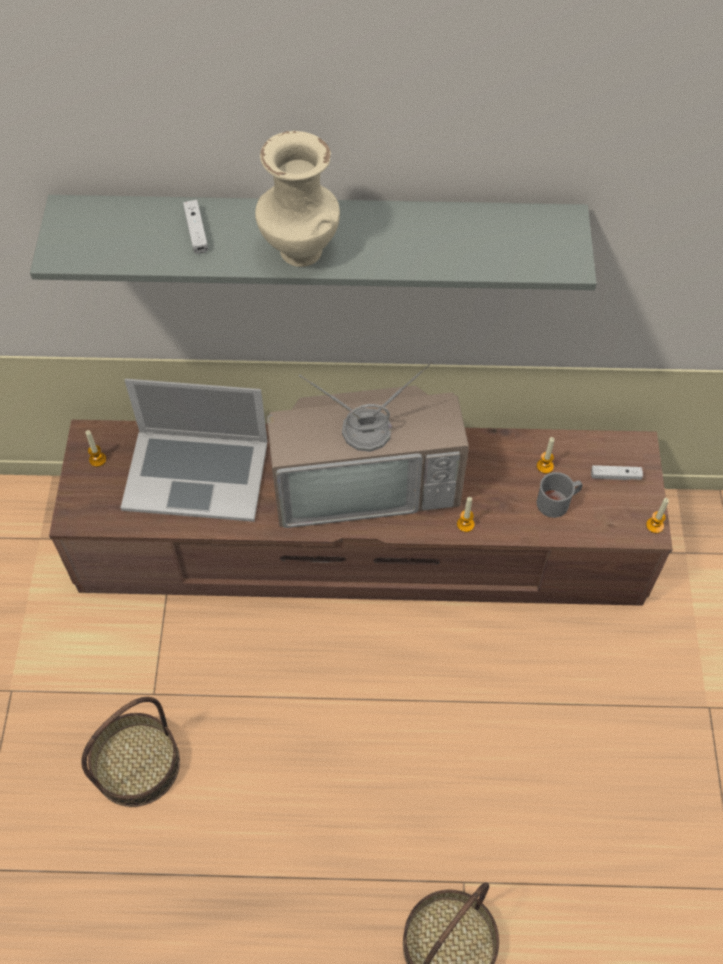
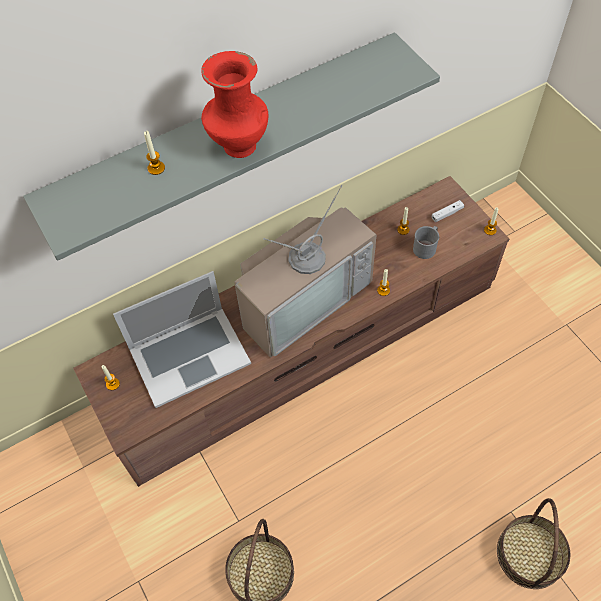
camera: 30 degrees left, 0 degrees up
(196, 232) = (156, 168): white game controller -> candle
(299, 251) = (238, 146): beige vase -> red vase

